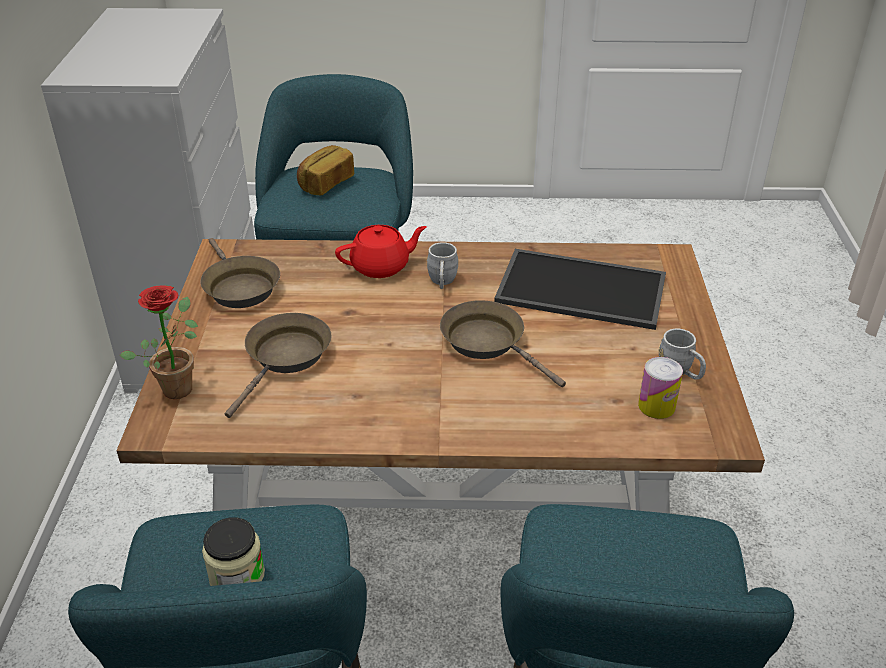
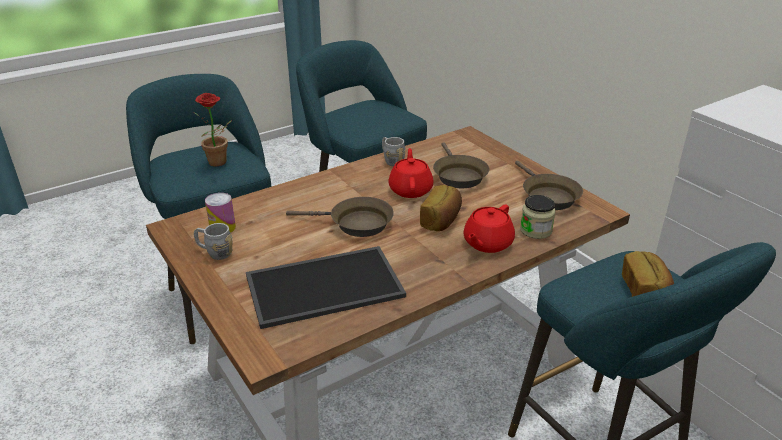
camera: 145 degrees right, 5 degrees down
(178, 385) = (488, 149): potted plant -> potted plant (219, 163)
(237, 575) = (364, 115): jar -> jar (536, 230)
(239, 287) = (547, 196): brown frying pan -> brown frying pan turned 135 degrees counterclockwise
(371, 362) = (411, 189): none -> red teapot
(390, 307) = (441, 220): none -> bread
(442, 282) = (431, 249): grey mug -> grey mug (391, 160)

